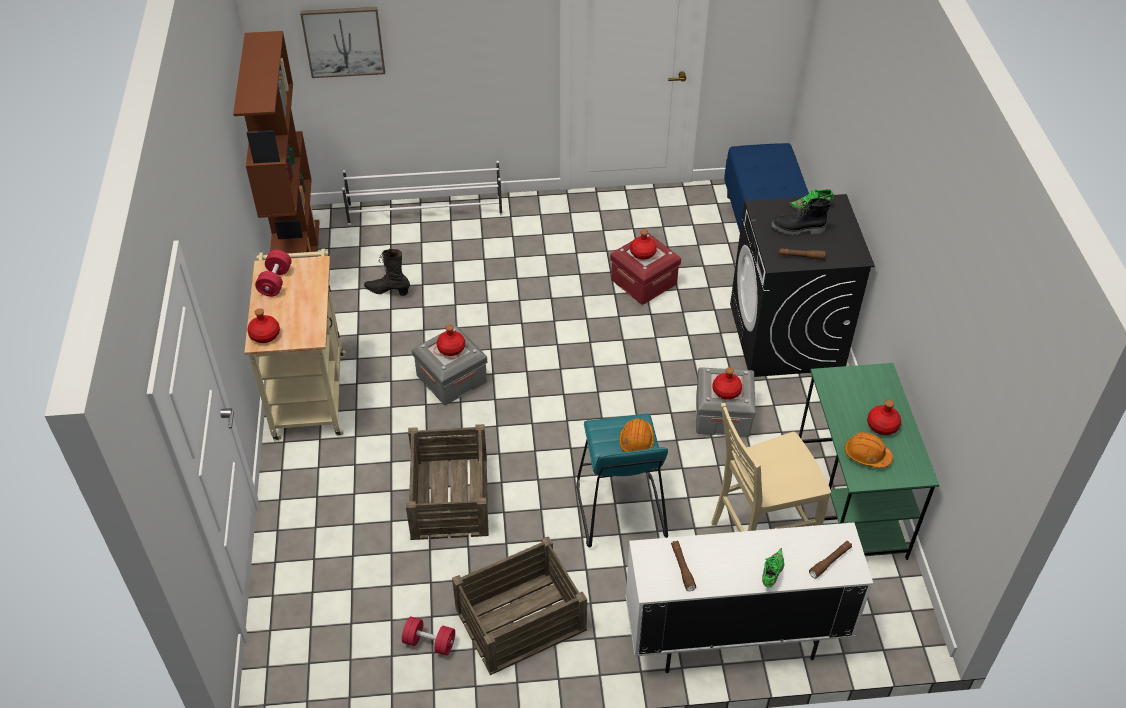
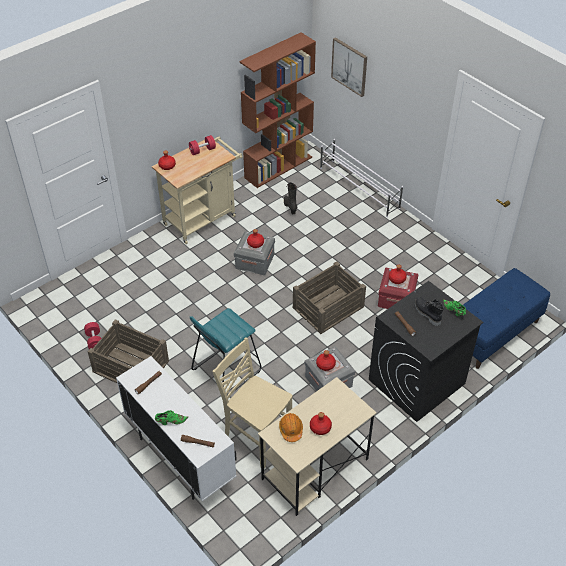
camera: 55 degrees right, 0 degrees up
(450, 496) = (182, 302): crate -> crate (328, 307)
(636, 441) = (230, 333): orange hard hat -> none
(850, 503) = (314, 470): green desk -> beige desk

